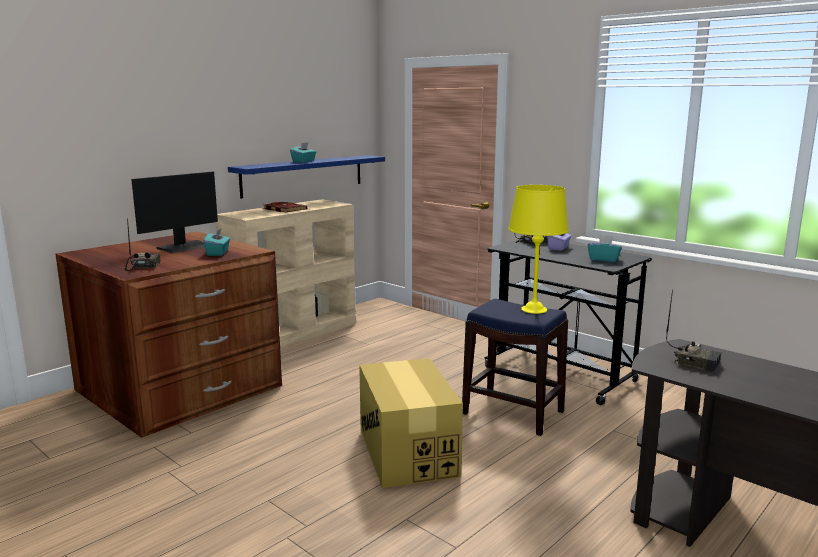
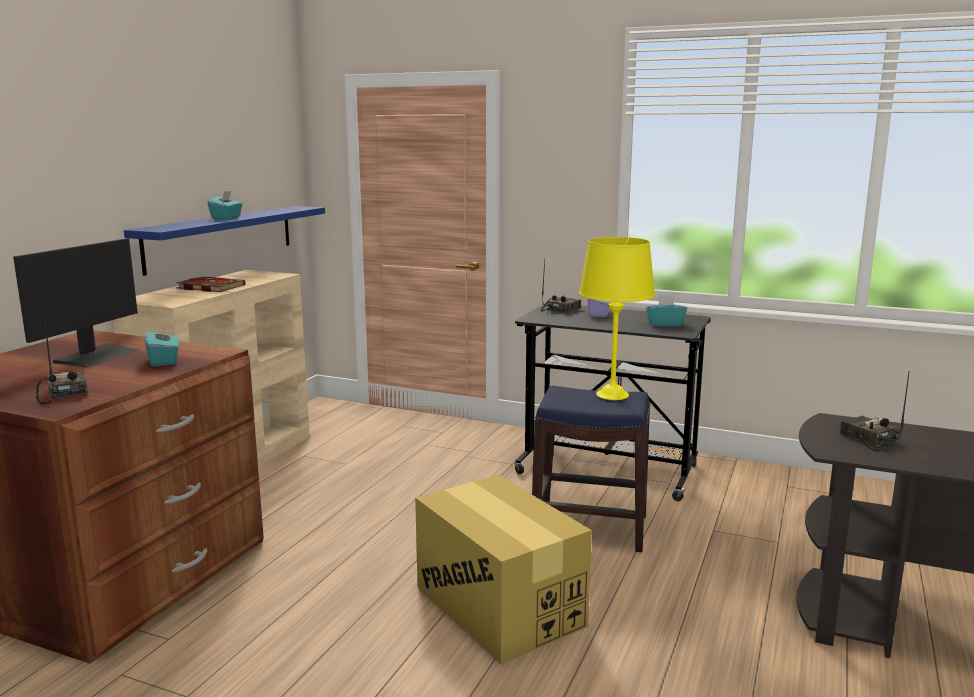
camera: 20 degrees left, 0 degrees up
(695, 362) = (868, 439): radio -> radio turned 135 degrees counterclockwise

